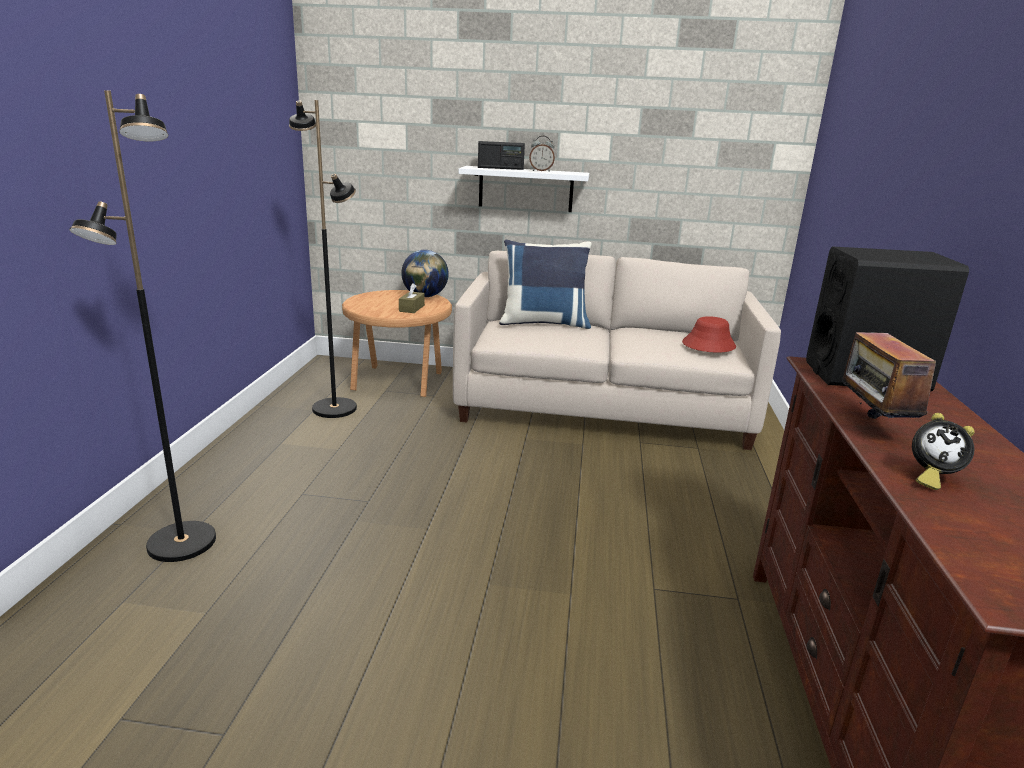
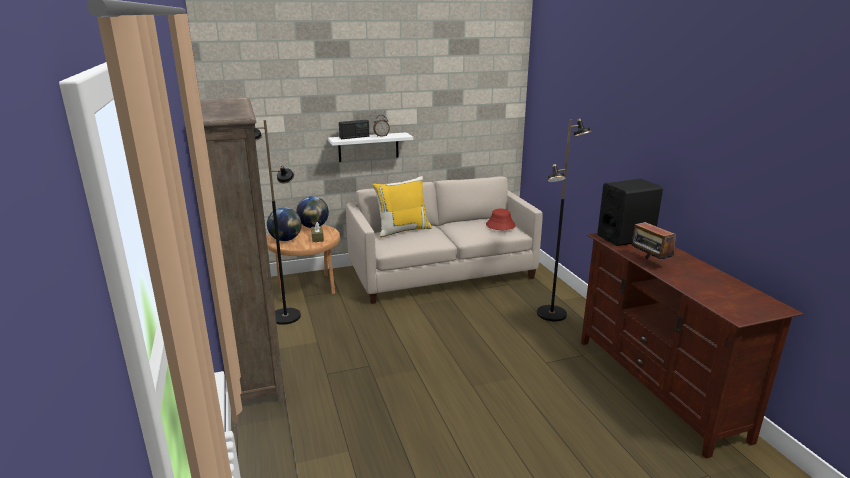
camera: 25 degrees left, 0 degrees up
(181, 543) = (289, 423): black floor lamp -> black floor lamp (552, 314)
(228, 461) = (256, 369): none -> brown bookcase
(370, 303) = (285, 240): none -> globe
(544, 323) = (403, 230): blue pillow -> yellow pillow
(930, 478) = (685, 280): alarm clock -> none

